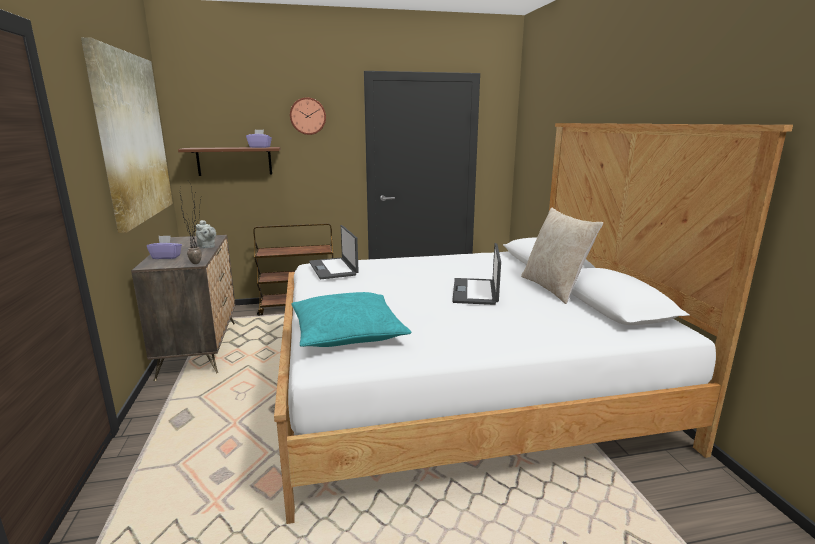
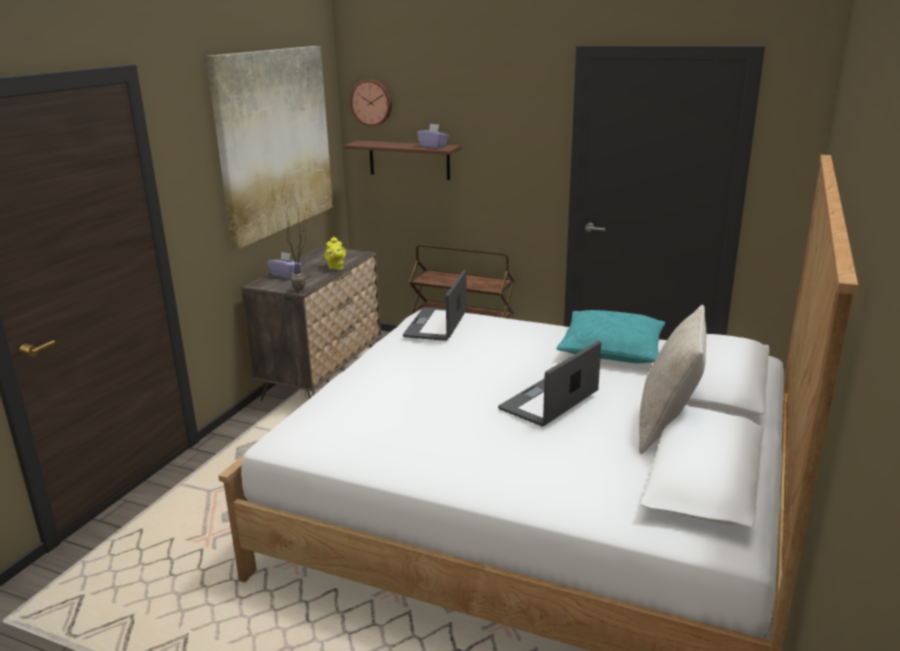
camera: 35 degrees right, 5 degrees up
(207, 246) = (336, 268): grey teapot -> yellow teapot
(308, 116) = (497, 107): wall clock -> wall clock (372, 102)
(347, 332) = (346, 412): turquoise pillow -> turquoise pillow (612, 349)

